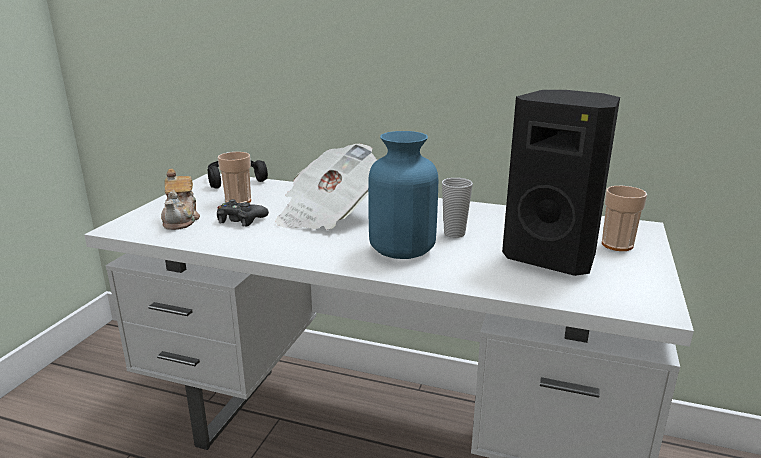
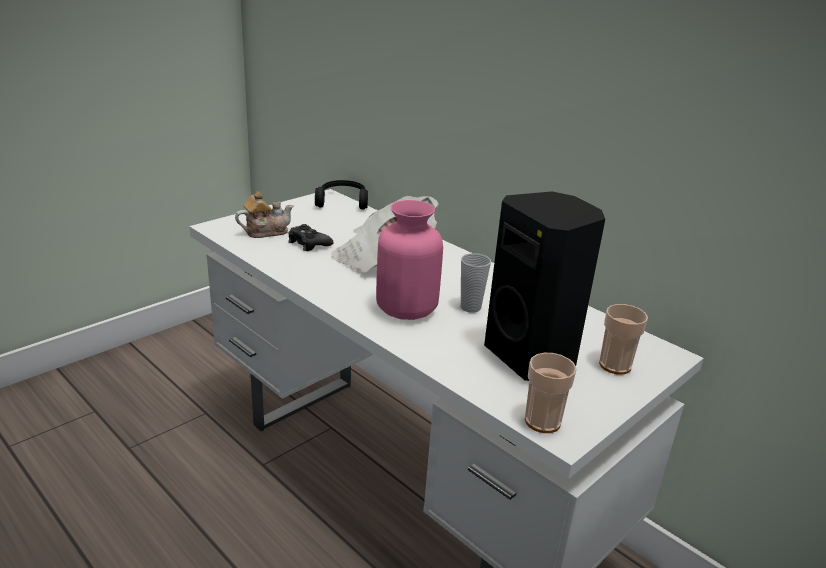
camera: 25 degrees right, 5 degrees up
(181, 220) = (265, 231): teapot -> teapot turned 135 degrees counterclockwise
(238, 201) = (324, 225): cup -> cup (542, 421)
(402, 250) = (406, 309): blue vase -> pink vase

